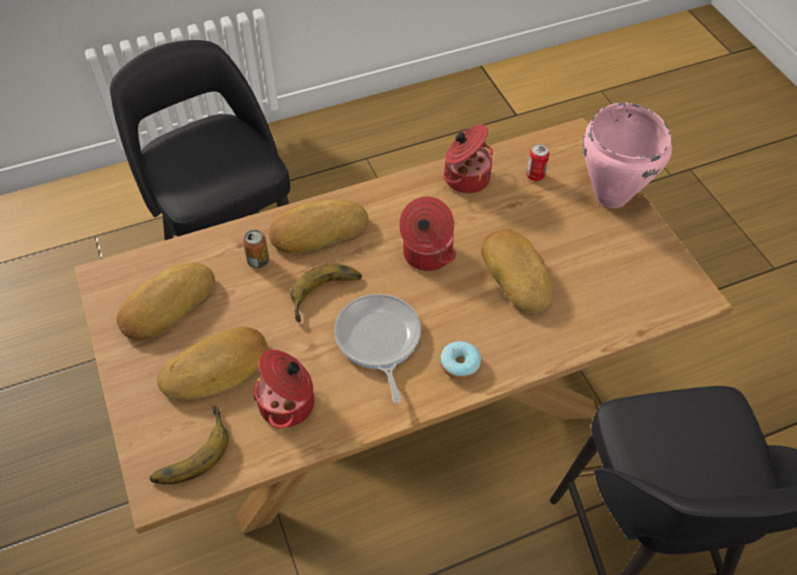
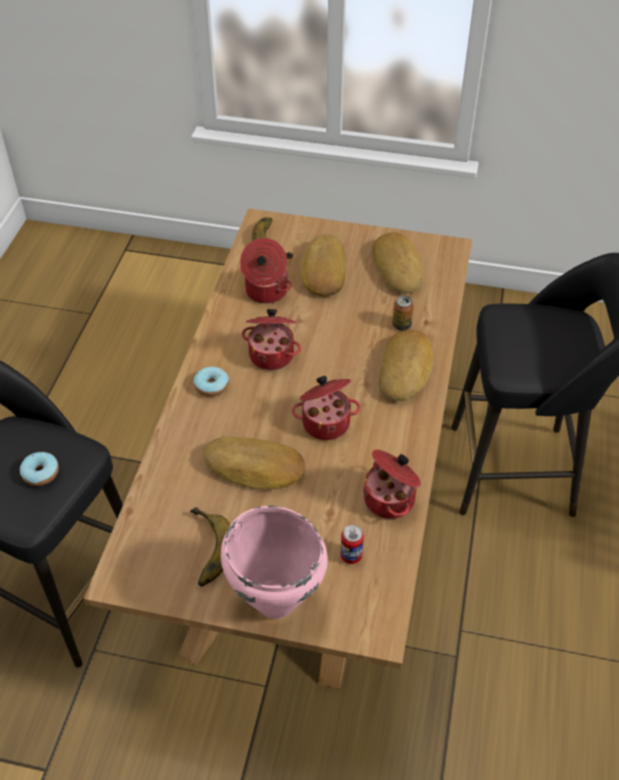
camera: 125 degrees right, 5 degrees down
(327, 296) = (335, 346): banana -> banana (203, 550)
(378, 340) = (272, 354): frying pan -> cooking pot
(680, 429) = (41, 473): none -> donut

